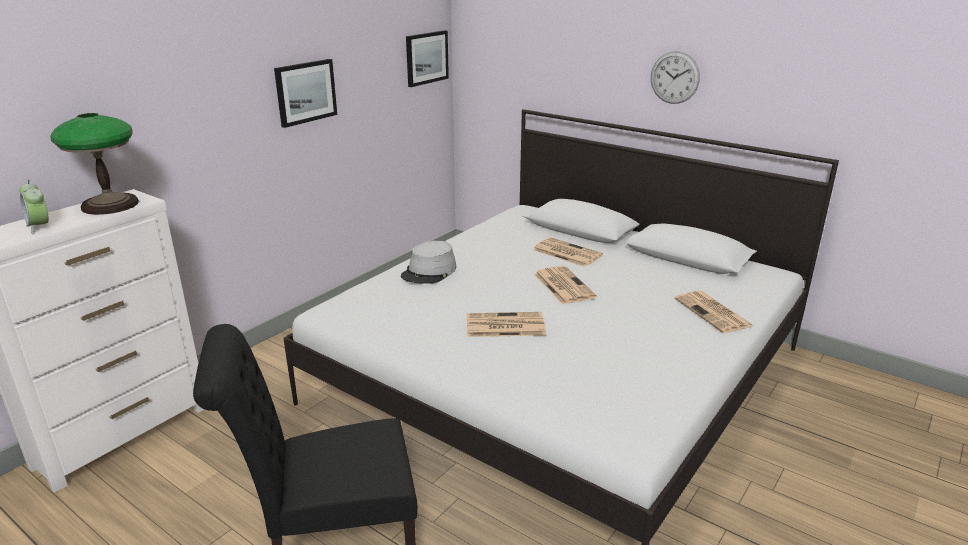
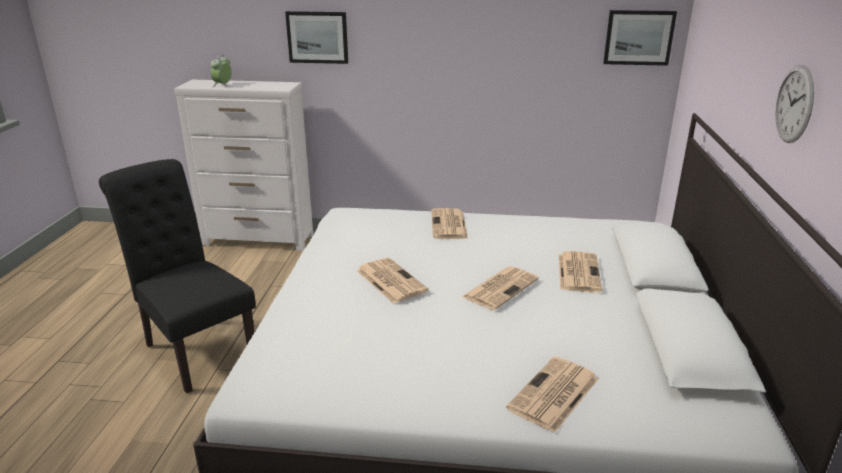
camera: 60 degrees right, 0 degrees up
(111, 205) = (268, 85): table lamp -> none
(305, 92) = (468, 44): picture -> picture (317, 37)
(429, 272) = (449, 225): grey hat -> newspaper

